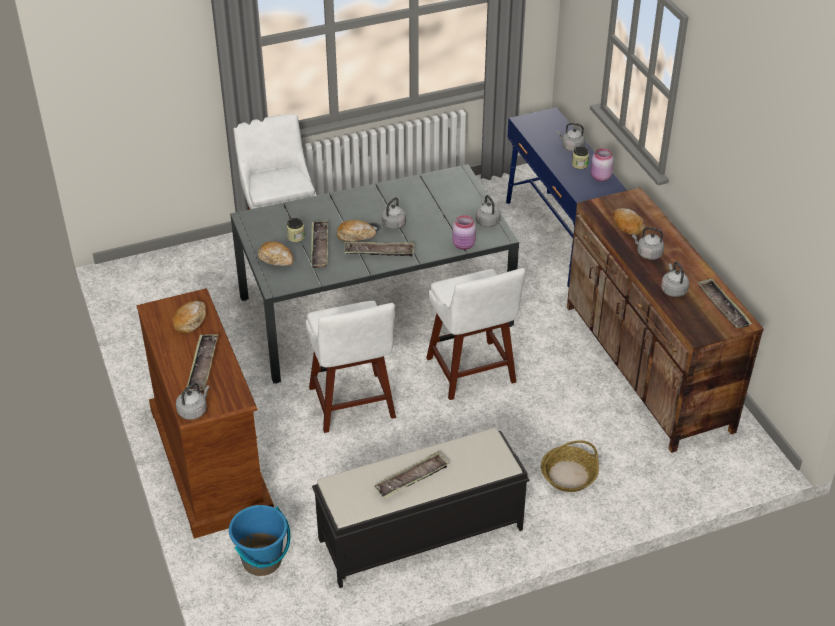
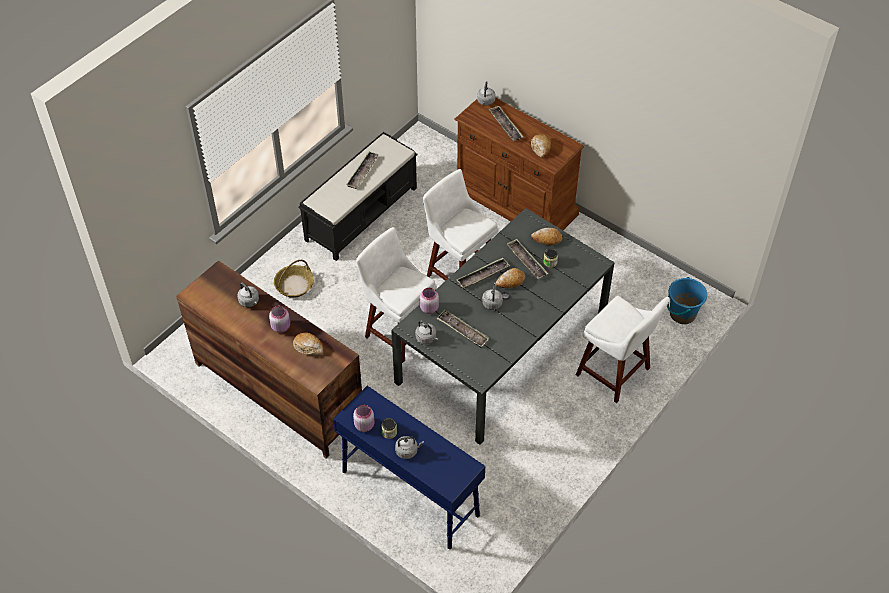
camera: 150 degrees right, 10 degrees up
(262, 561) = (436, 165): blue bucket -> blue bucket (682, 314)
(648, 253) = (281, 326): grey kettle -> pink jar
(723, 307) = (209, 301): tray -> tray (463, 331)

